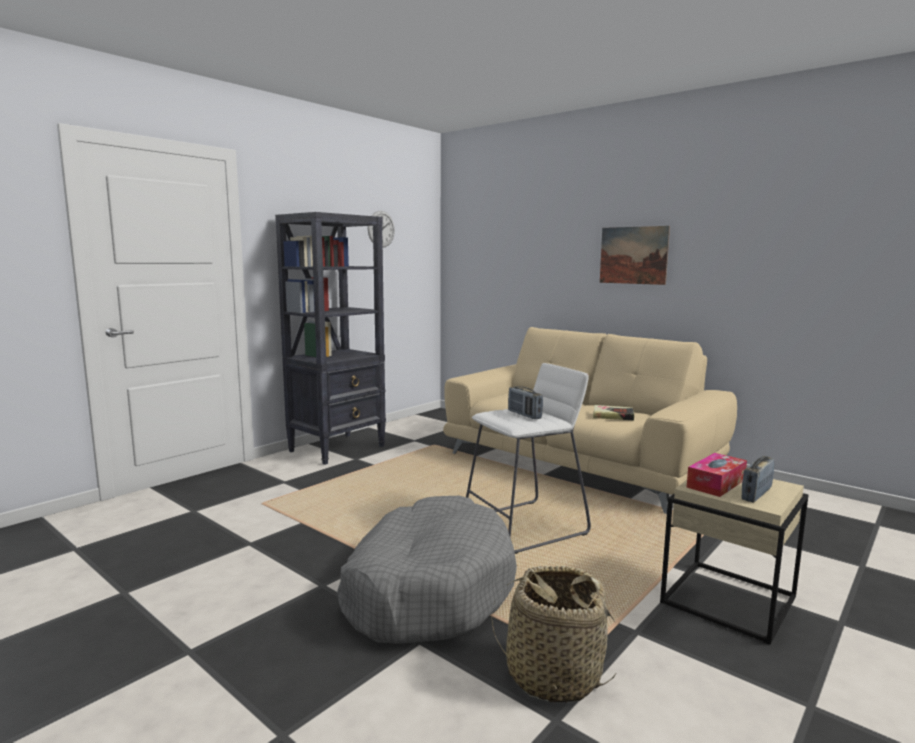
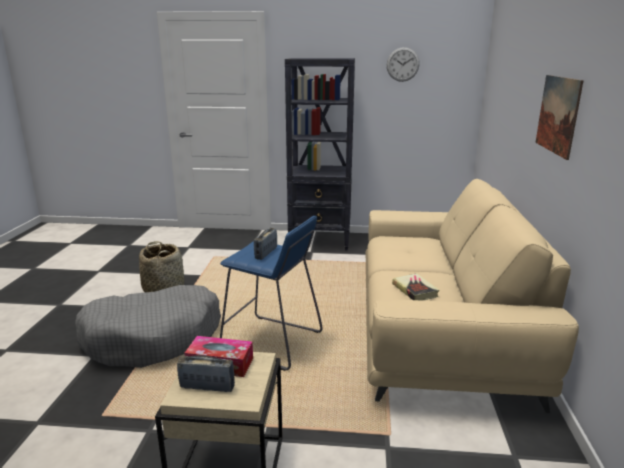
camera: 55 degrees right, 10 degrees up
(525, 526) = (272, 342): white stool -> blue stool
(553, 675) = (81, 409): basket -> basket (164, 289)

